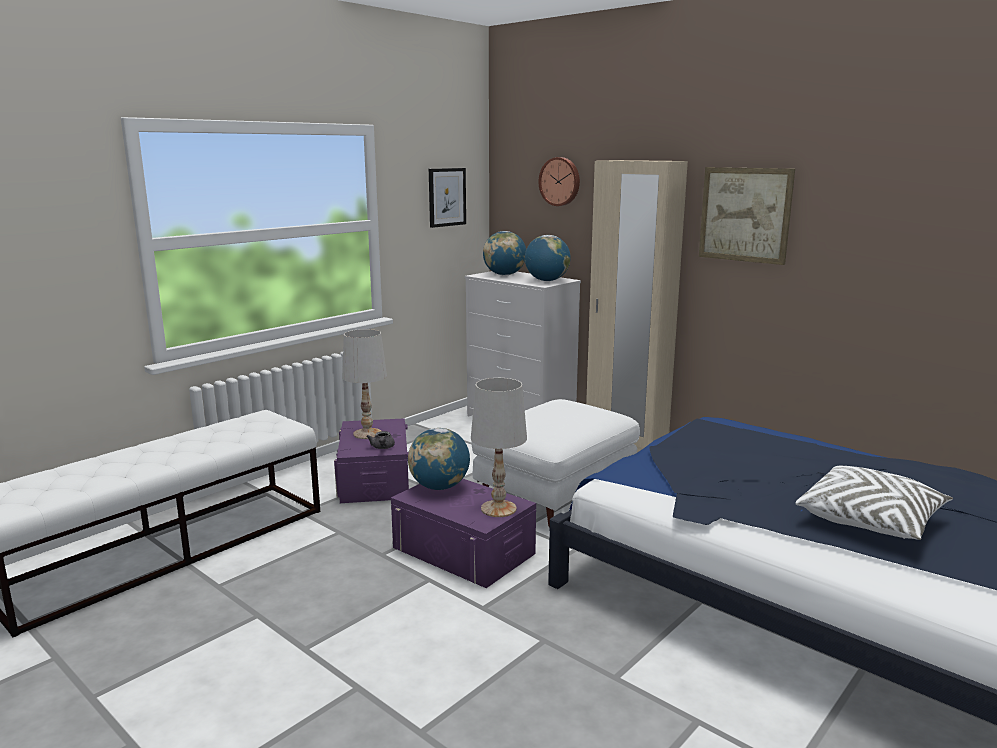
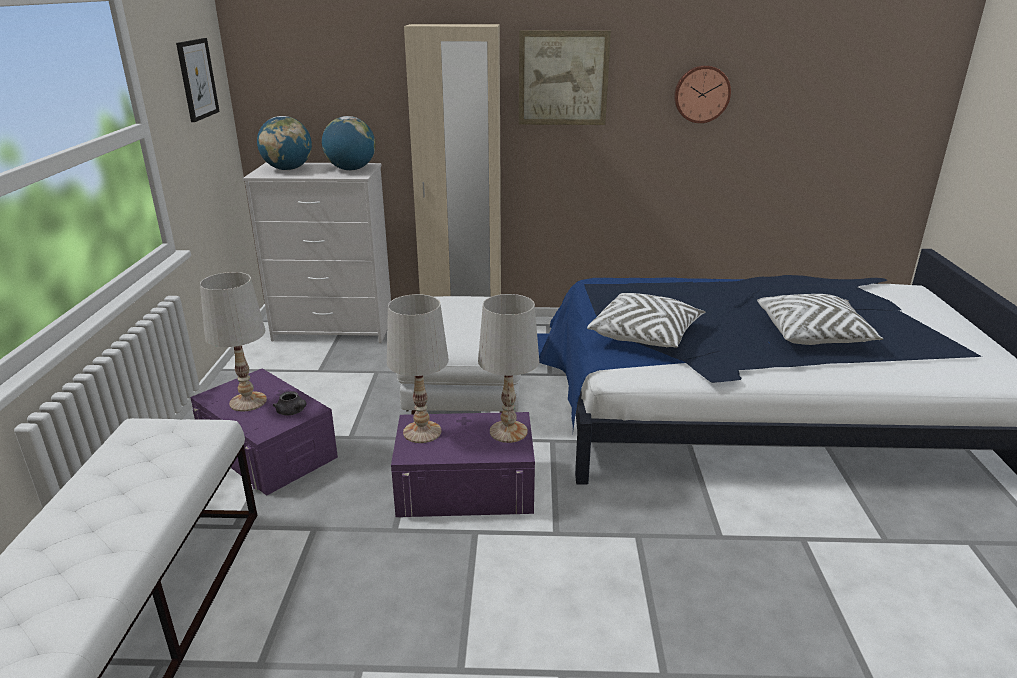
camera: 40 degrees left, 10 degrees up
(439, 487) = (422, 432): globe -> white table lamp
(560, 181) = (336, 50): wall clock -> wall clock (701, 94)
(678, 467) = (645, 335): none -> white pillow

